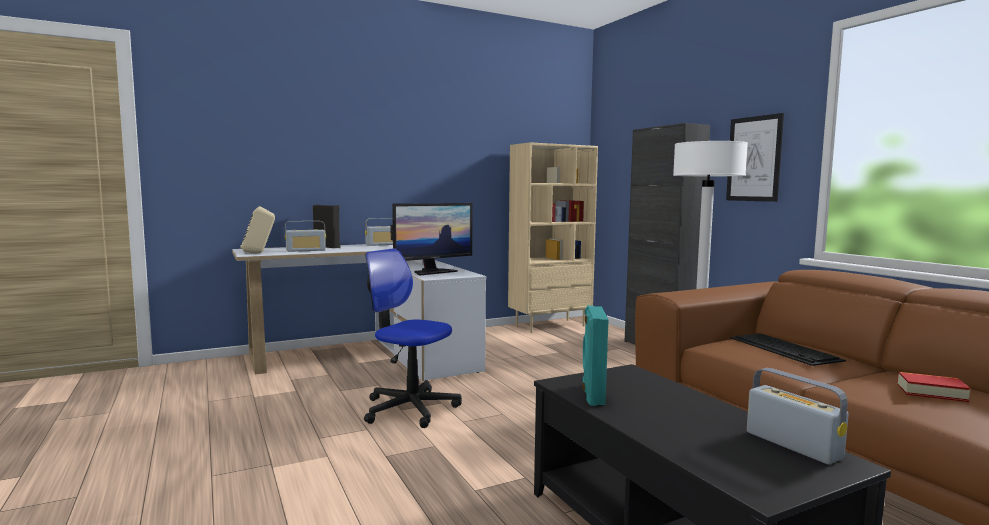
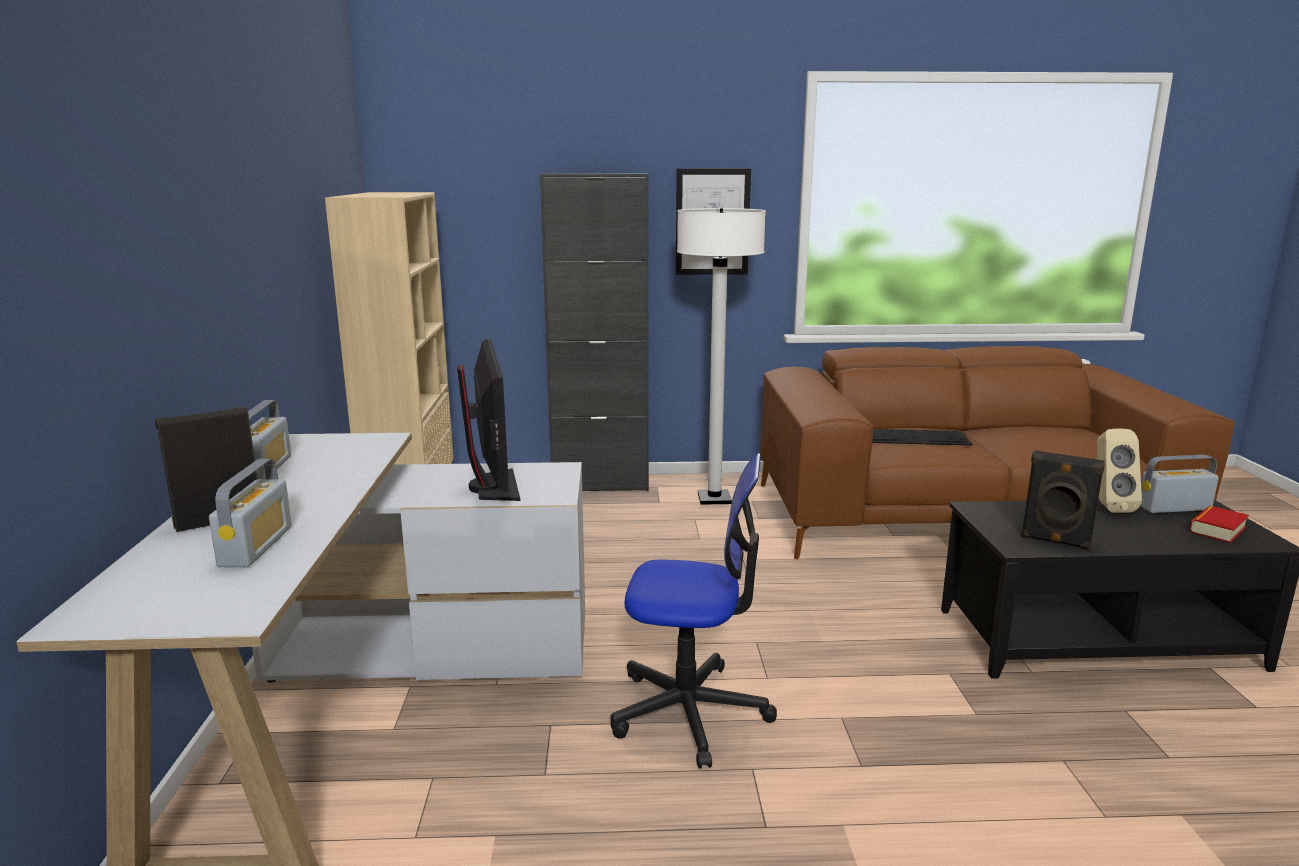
camera: 65 degrees left, 10 degrees up
(258, 253) = (224, 603): beige speaker -> beige speaker (1108, 507)
(410, 408) = (690, 712): office chair -> office chair turned 135 degrees counterclockwise
(592, 394) = (1055, 541): turquoise speaker -> black speaker
(931, 392) = (1048, 438): book -> book (1217, 530)

